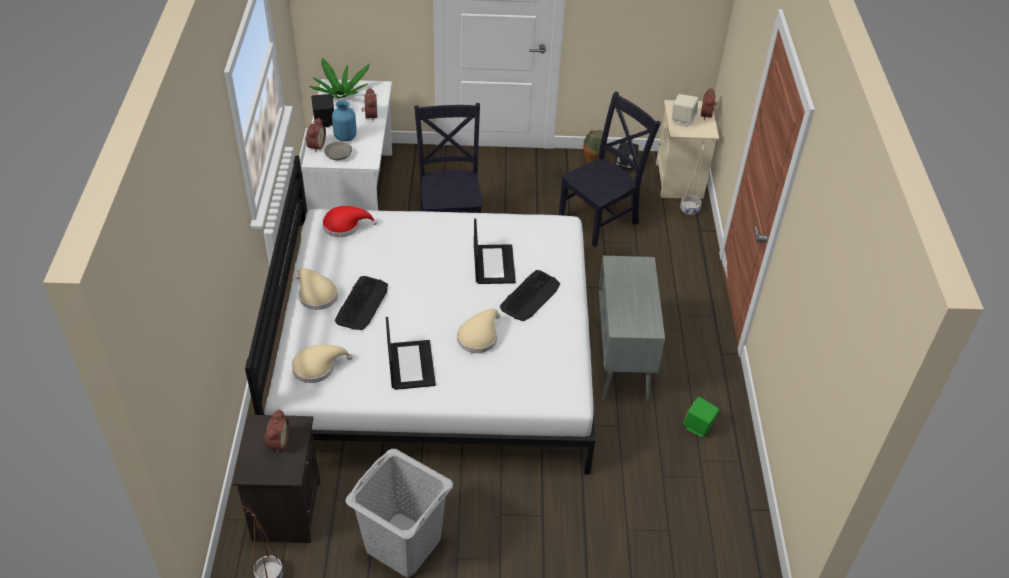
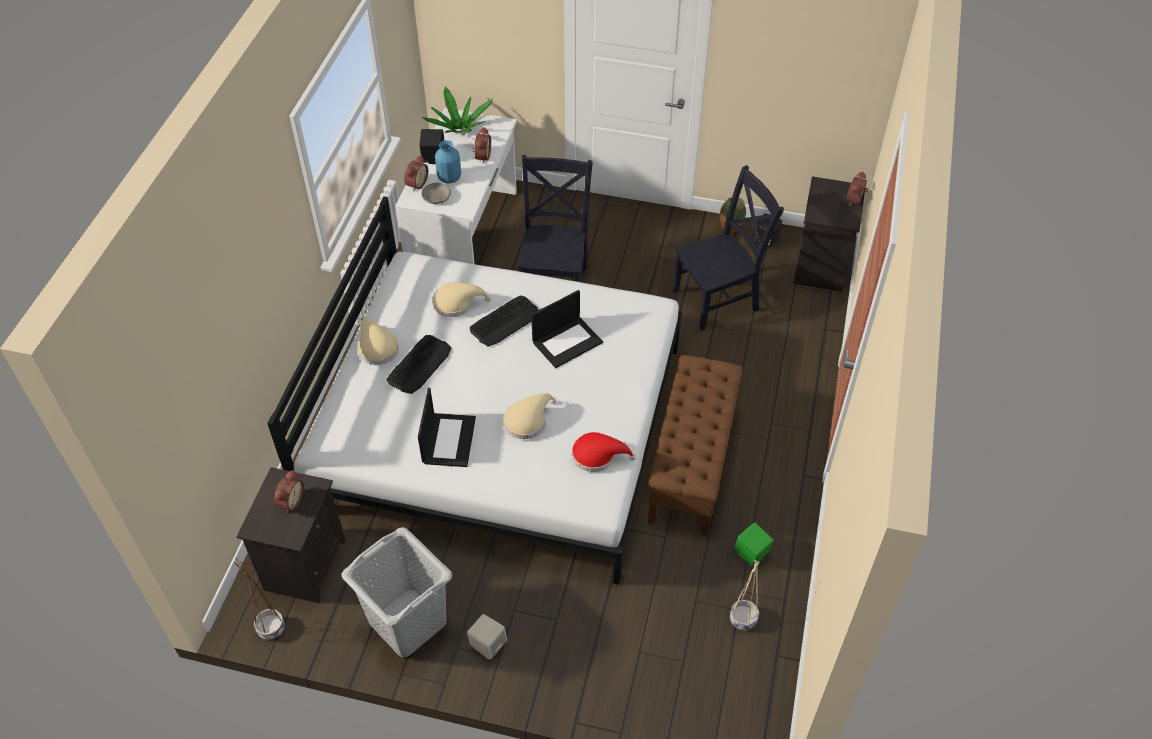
camera: 15 degrees right, 5 degrees up
(317, 367) = (355, 426): beige hat -> beige hat (456, 303)
(344, 225) = (426, 275): red hat -> red hat (597, 455)
(493, 264) = (567, 341): laptop -> laptop turned 45 degrees clockwise
(530, 296) = (595, 384): keyboard -> keyboard (505, 321)
(621, 359) = (691, 463): grey cabinet -> brown bench
(680, 181) = (821, 267): beige nightstand -> black nightstand
(682, 120) = (824, 203): beige speaker -> beige speaker (488, 645)
(689, 210) = (821, 303): beige planter -> beige planter (743, 620)

